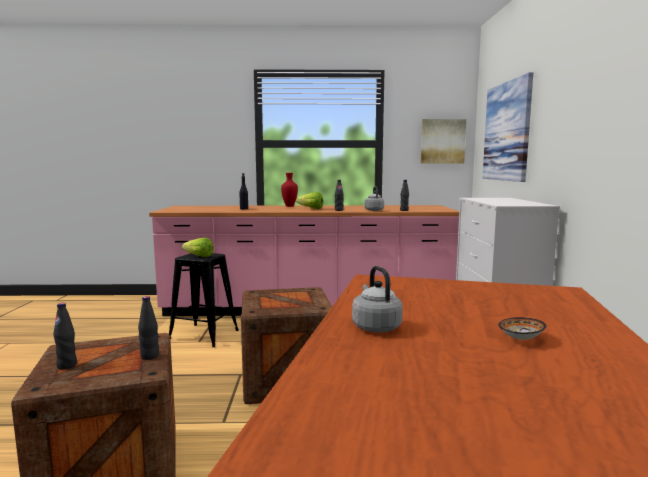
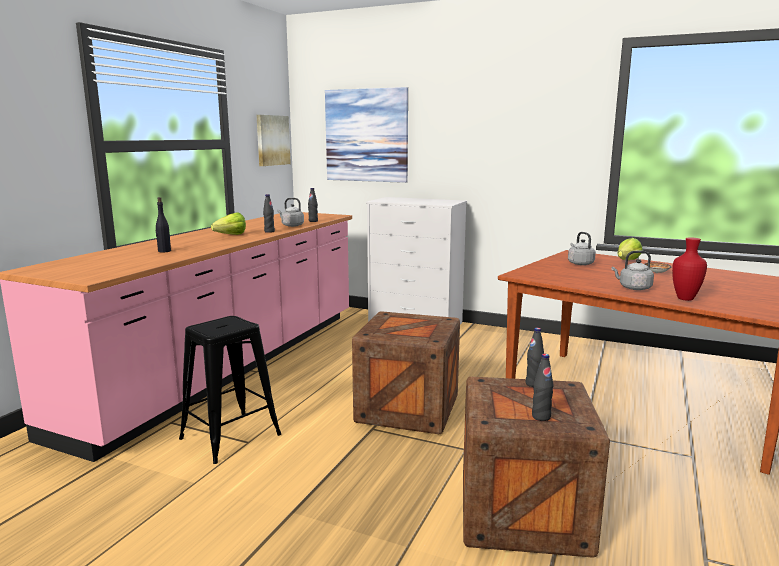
camera: 65 degrees left, 5 degrees up
(197, 256) = (224, 327): lettuce -> lettuce (625, 261)
(290, 206) = (181, 237): red vase -> red vase (686, 299)
(493, 296) = (579, 263): none -> grey kettle

